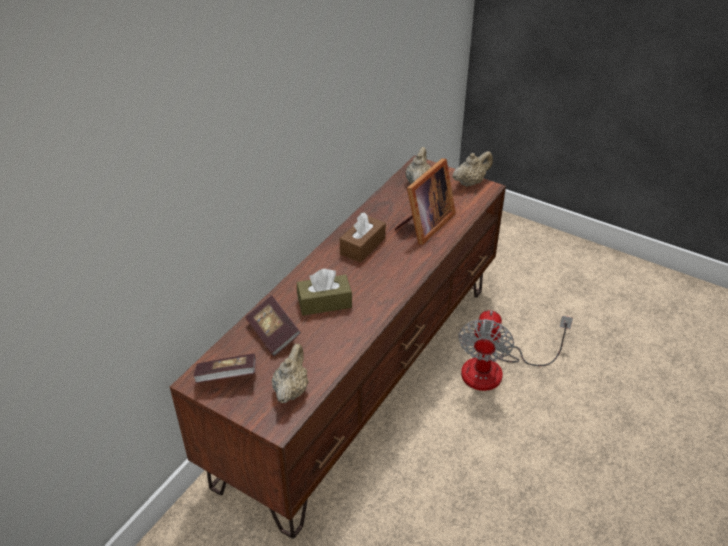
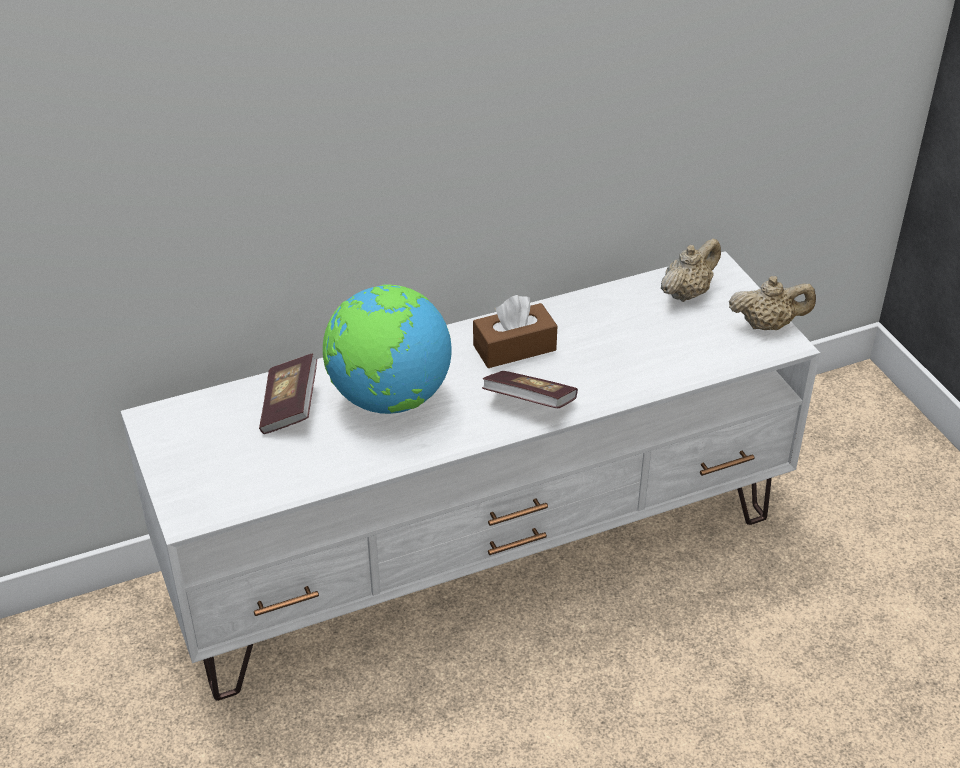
camera: 35 degrees right, 0 degrees up
(227, 377) = (188, 431): book -> book (529, 403)
(291, 390) = (242, 484): beige teapot -> none
(324, 303) = (389, 398): brown tissue box -> globe
(363, 377) = (481, 551): brown tv stand -> white tv stand
(424, 225) = (630, 357): picture frame -> none
(496, 370) = (678, 641): fan -> none

